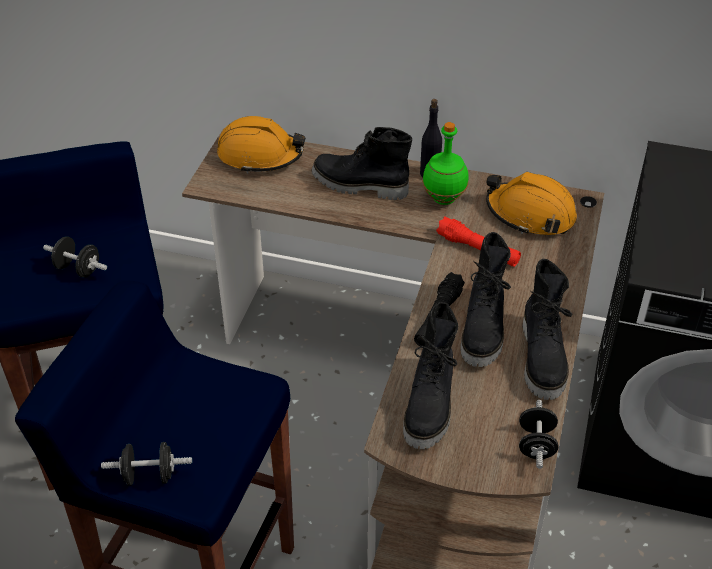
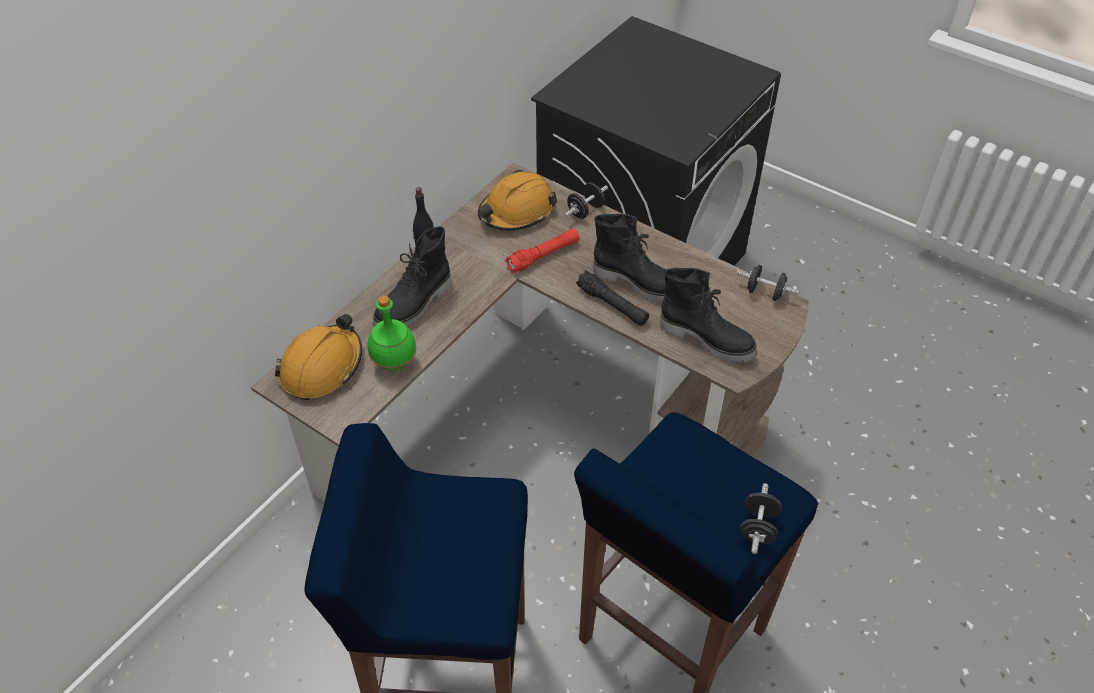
camera: 70 degrees left, 5 degrees up
(78, 269) = (458, 542): black dumbbell -> black dumbbell (585, 211)
(443, 199) = (466, 256): green bottle -> green bottle (394, 364)
(543, 359) = (683, 260): black boot -> none

